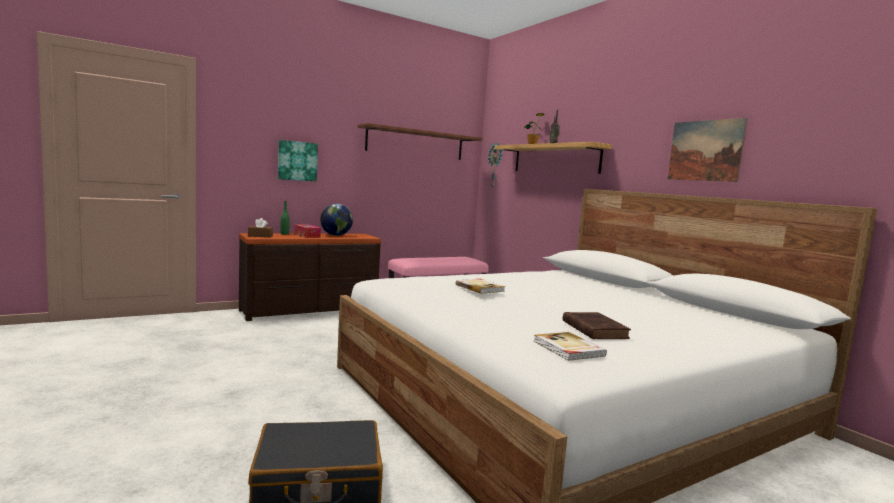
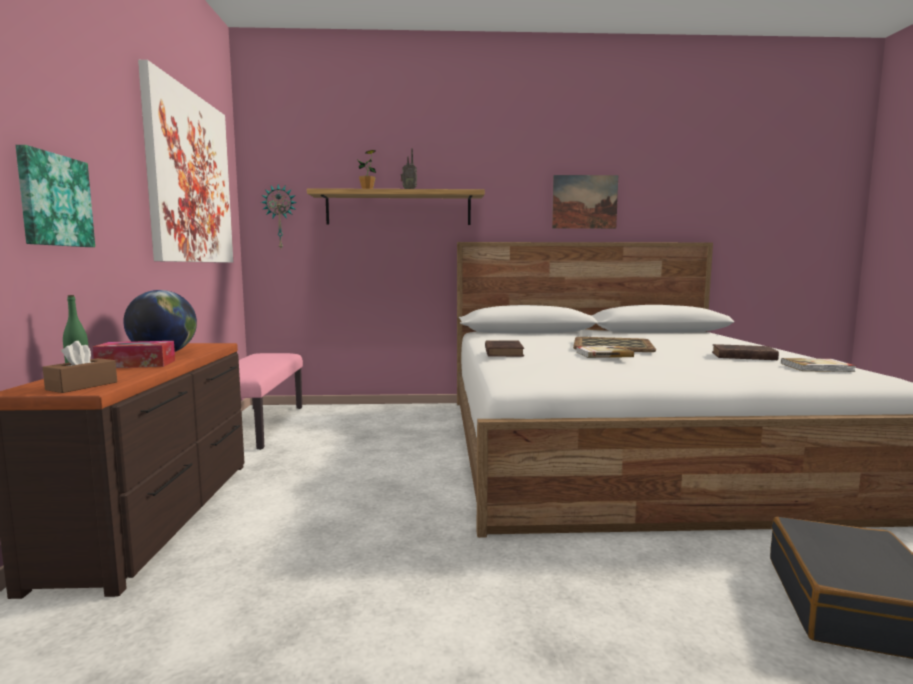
camera: 60 degrees left, 0 degrees up
(415, 143) = (189, 178): brown shelf -> picture
(470, 275) = (503, 352): none -> brown book
(558, 294) = (613, 345): none -> tray

